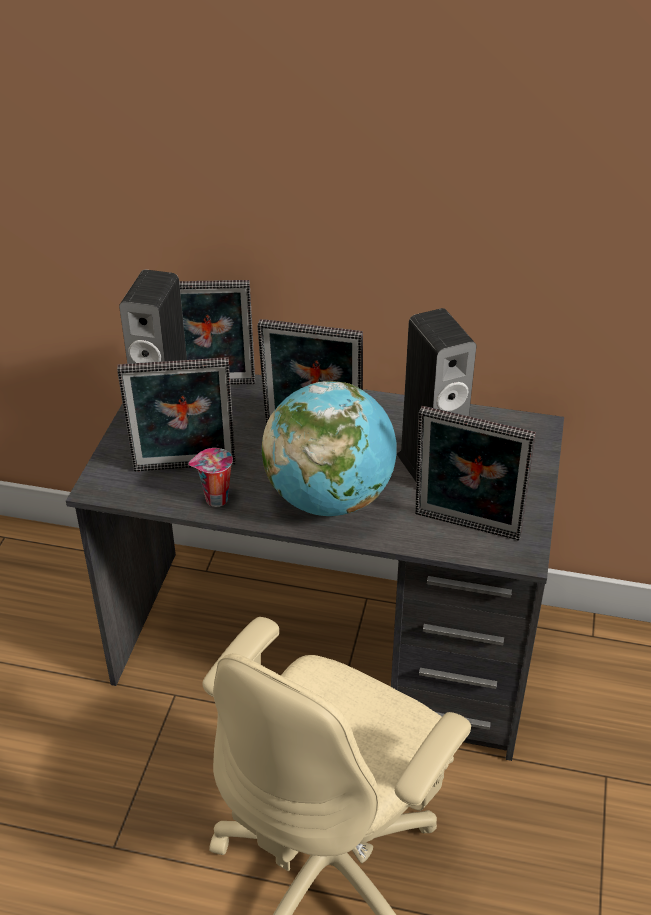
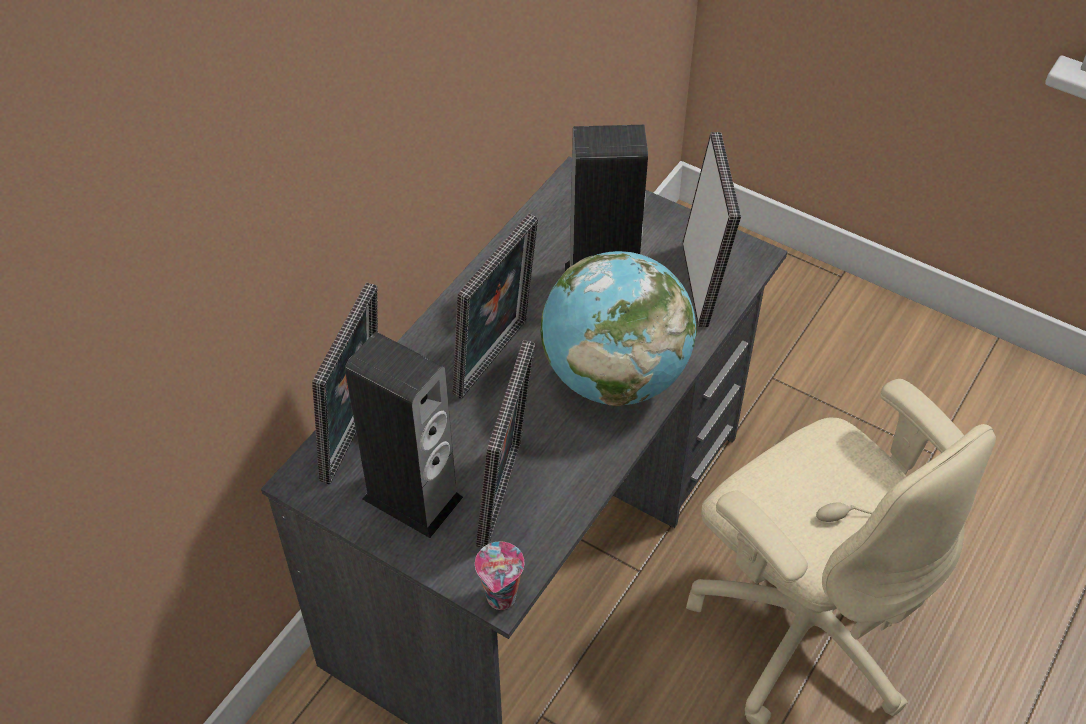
camera: 70 degrees left, 10 degrees up
(215, 500) = (573, 479): cup -> cup (502, 599)
(465, 529) = (702, 284): picture frame -> picture frame turned 45 degrees counterclockwise

